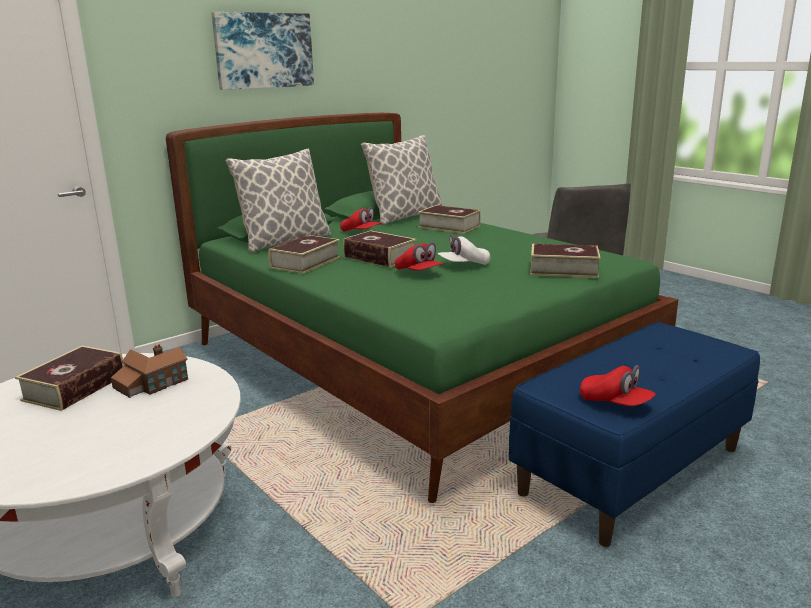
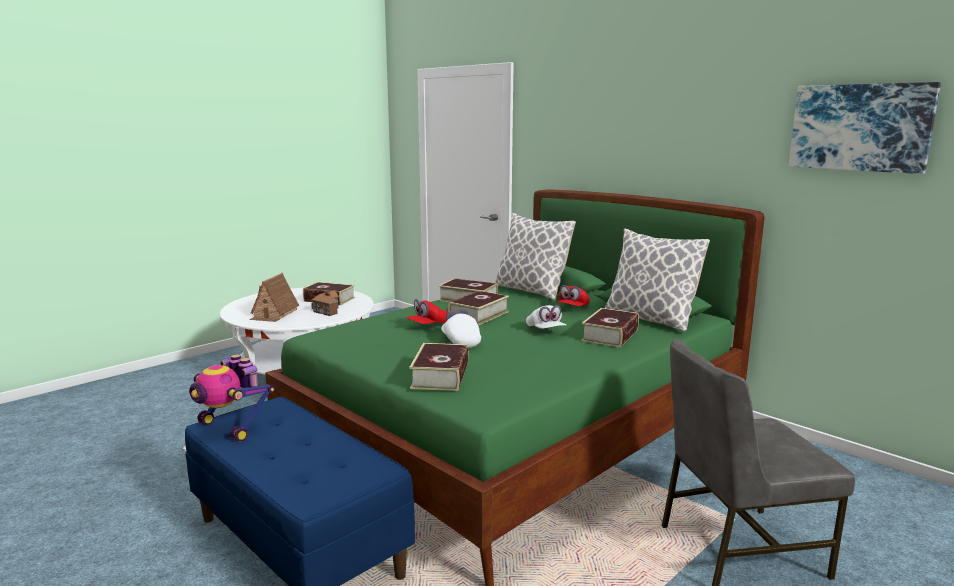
camera: 85 degrees right, 5 degrees down
(134, 430) = (274, 314): none -> toy house
(263, 50) = (627, 132): picture -> picture (860, 127)
(435, 240) = (545, 331): none -> white cap
(615, 403) = (231, 428): red cap -> toy robot

